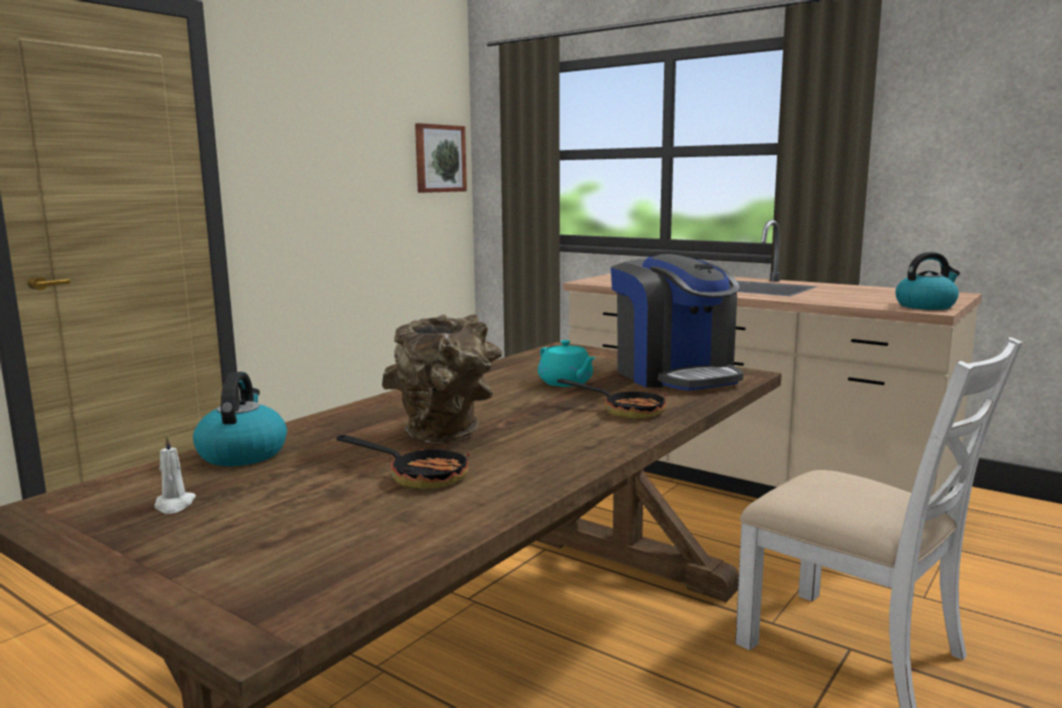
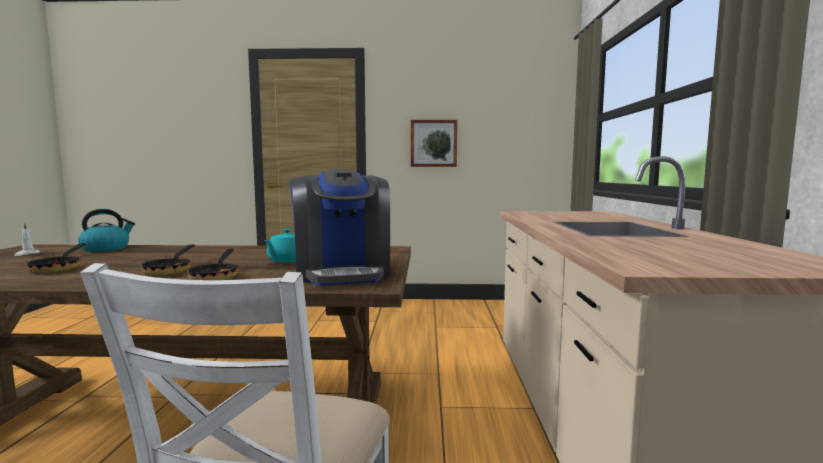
camera: 55 degrees right, 5 degrees down
(439, 158) = (539, 127): picture -> picture (433, 143)
(447, 435) = (143, 261): brown vase -> none
(549, 425) = (171, 270): none -> frying pan
(675, 375) = (342, 273): coffee machine -> coffee machine turned 45 degrees counterclockwise
(926, 306) = (672, 265): kettle -> none

